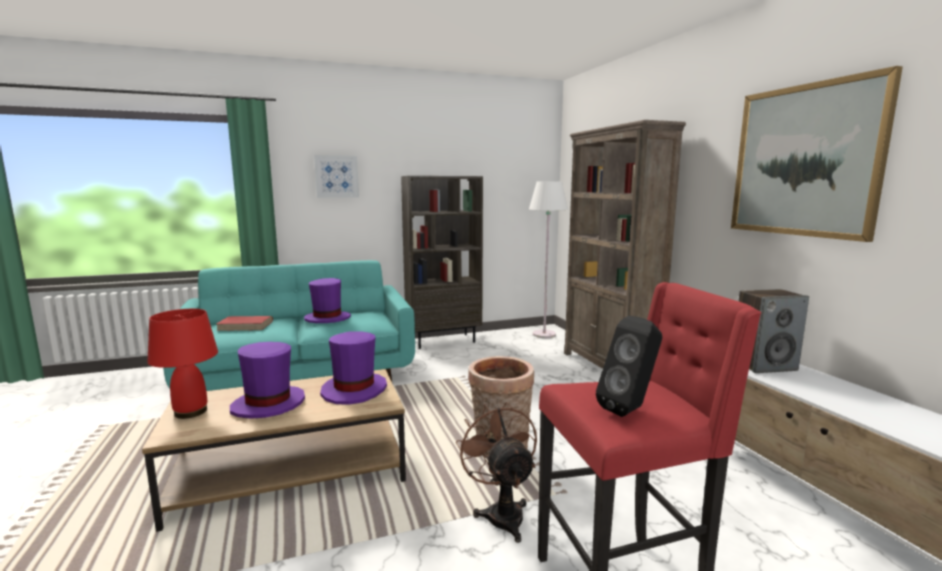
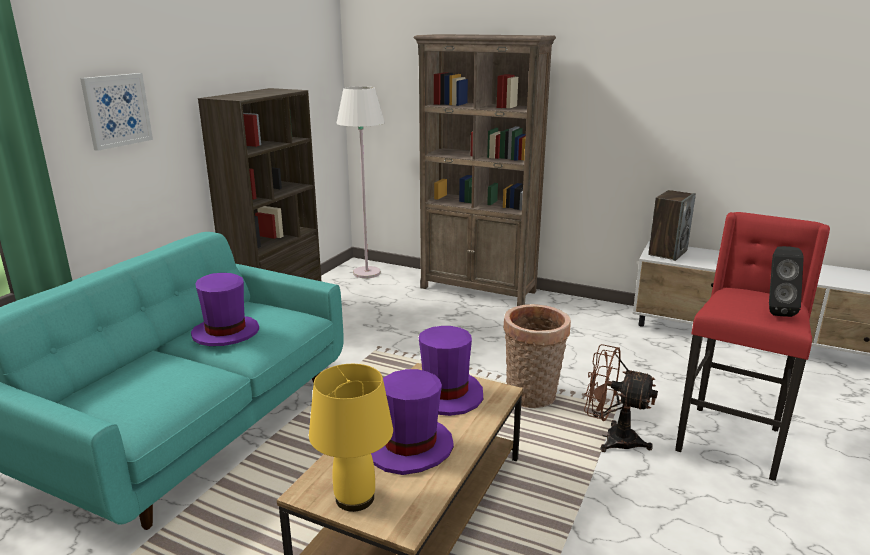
camera: 45 degrees left, 10 degrees up
(191, 412) = (356, 498): red table lamp -> yellow table lamp
(246, 326) = (136, 385): red book -> none
(804, 161) = (678, 84): picture -> none

